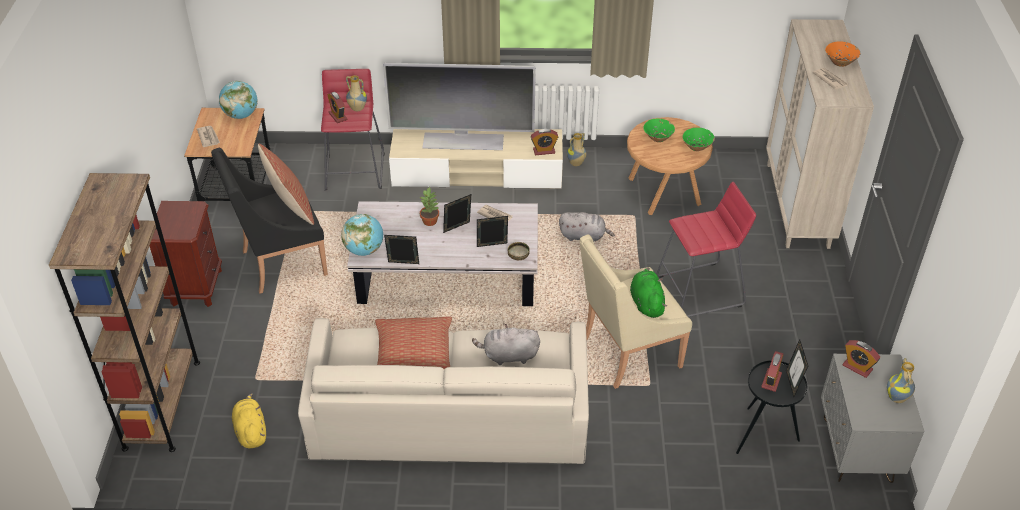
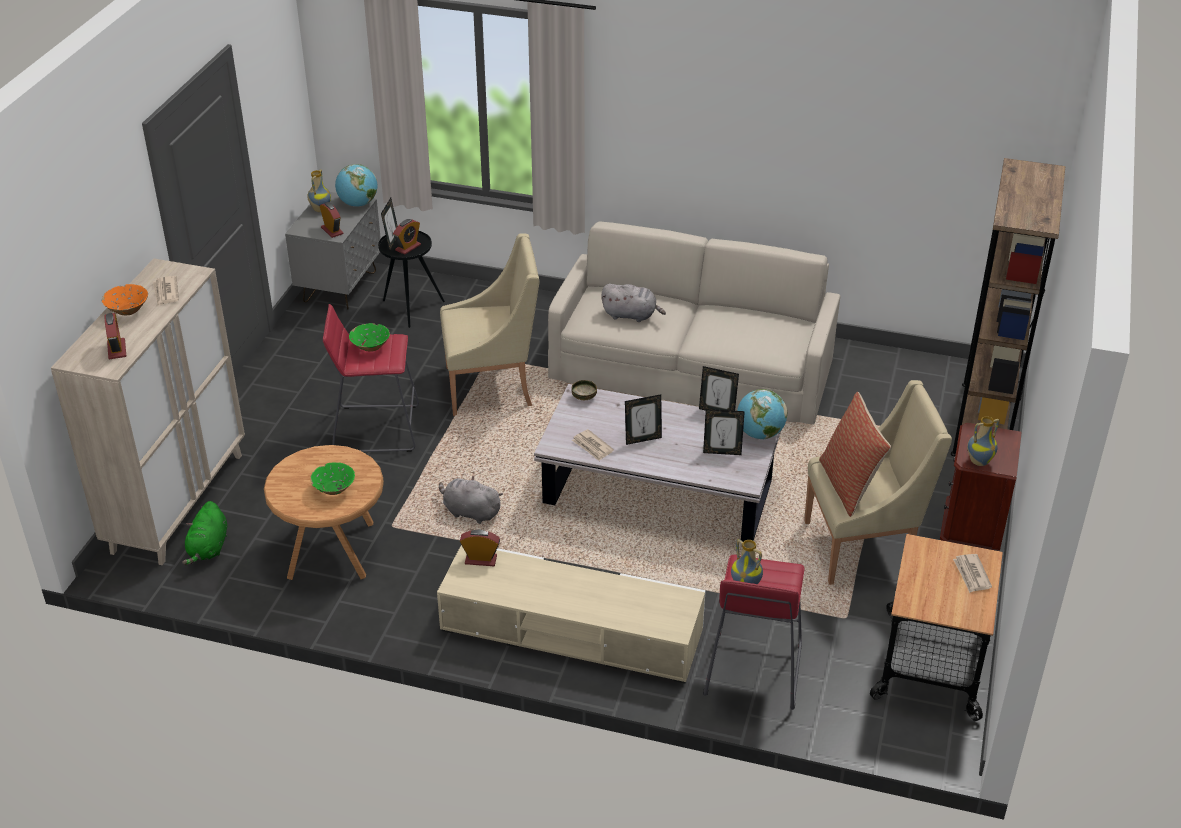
camera: 165 degrees left, 5 degrees down
(241, 115) = (926, 606): globe -> globe (358, 204)
(251, 431) = (888, 386): yellow plush toy -> none
(281, 263) = (863, 547): black armchair -> beige armchair
(338, 116) = (777, 577): alarm clock -> alarm clock (117, 349)
(414, 356) = (723, 330): pillow -> none
(430, 221) = (673, 453): potted plant -> none
(463, 140) = (589, 599): television -> none
(492, 247) = (609, 413): picture frame -> picture frame (722, 452)
(576, 164) = (423, 617): vase -> vase (979, 461)
(646, 303) = (476, 321): green plush toy -> green plush toy (208, 548)
(697, 147) = (294, 468): green bowl -> green bowl (370, 347)

